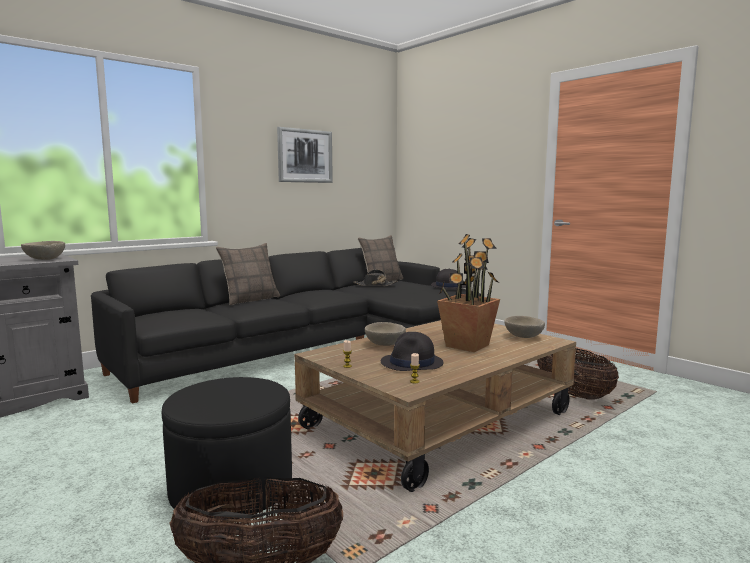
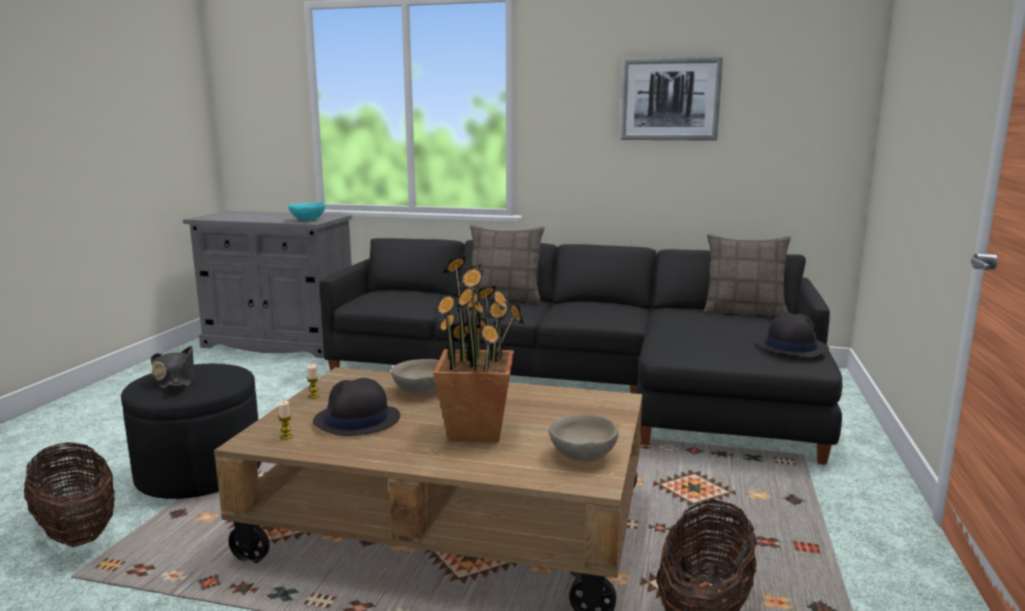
camera: 55 degrees right, 5 degrees up
(44, 259) = (307, 220): beige bowl -> turquoise bowl
(375, 285) = (696, 315): black hat -> black hat (175, 379)

